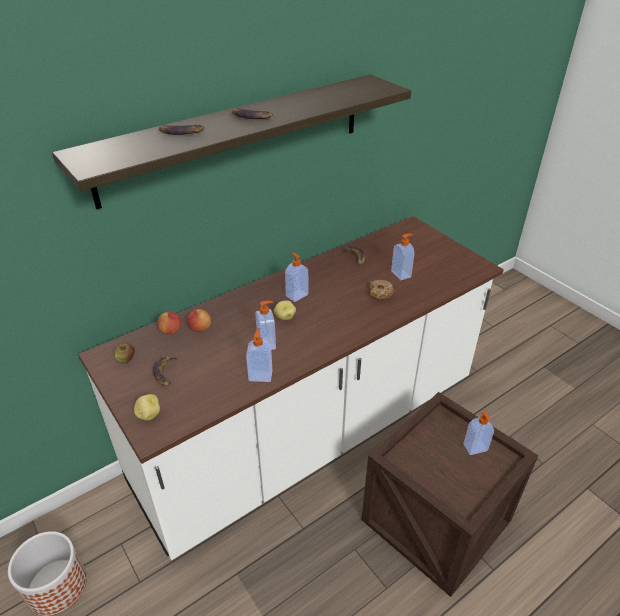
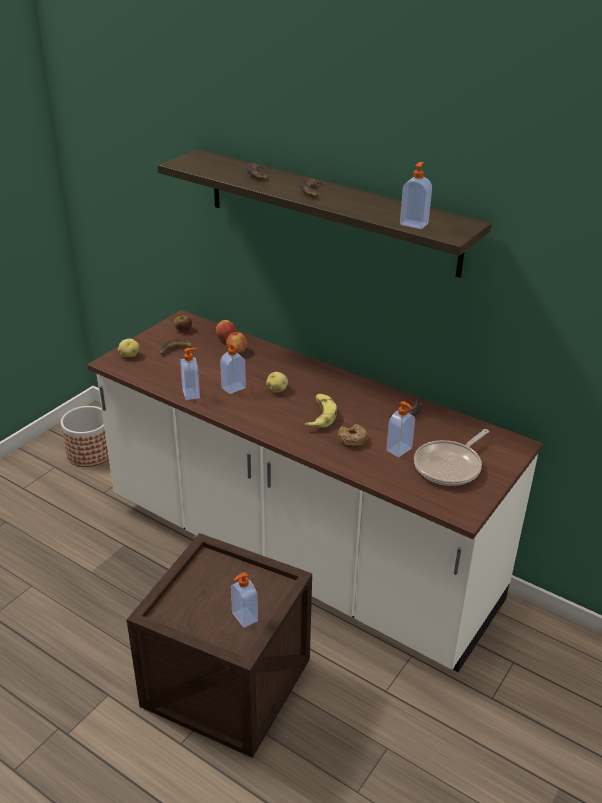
camera: 70 degrees right, 5 degrees down
(296, 295) = (315, 389): soap dispenser -> soap dispenser (414, 224)
(338, 301) = (320, 415): none -> banana
(428, 258) = (450, 466): none -> frying pan

